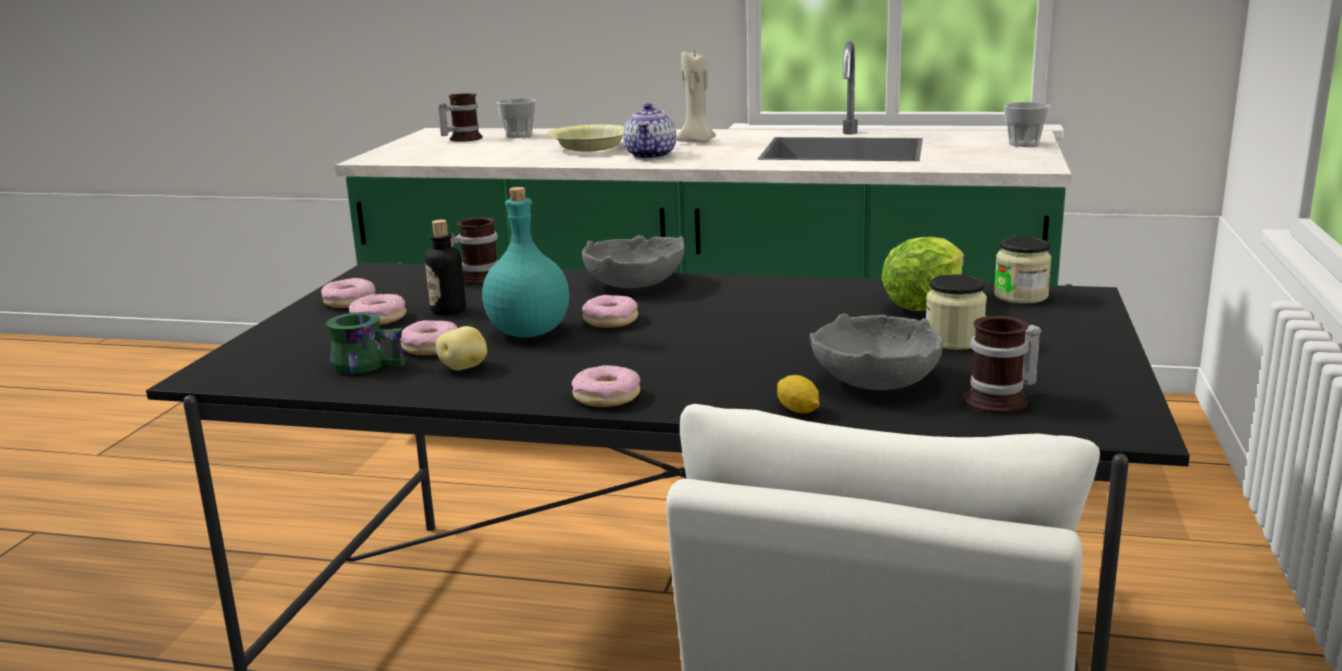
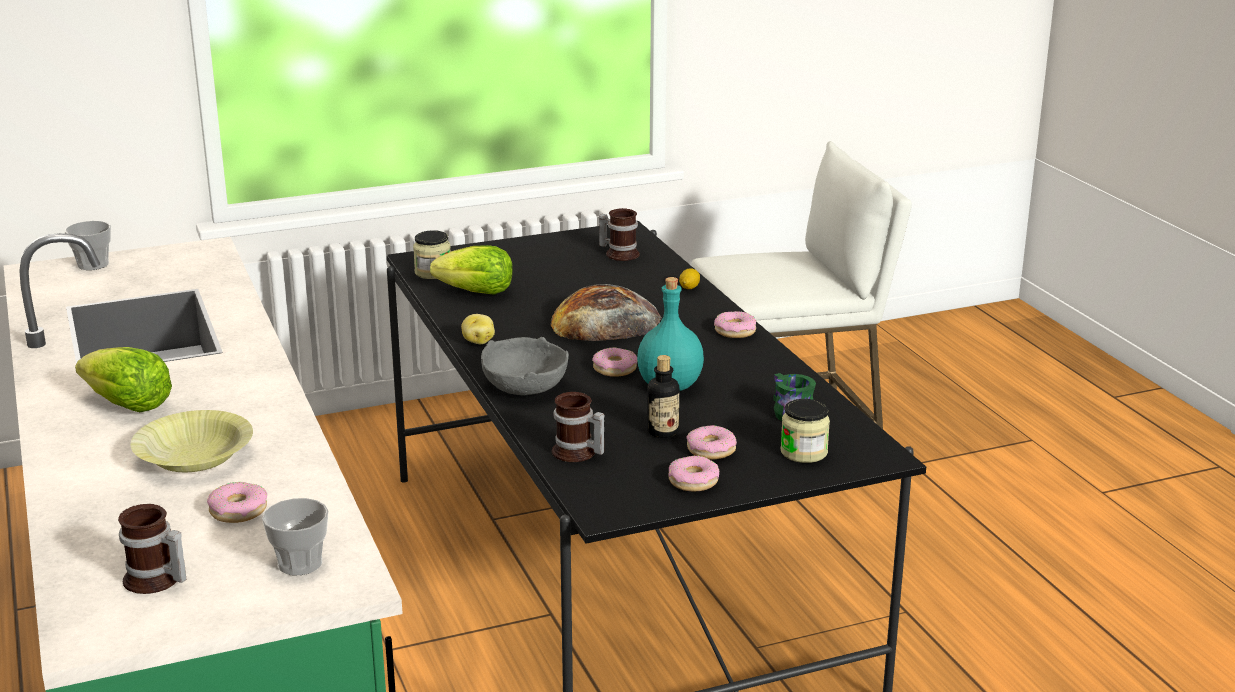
camera: 125 degrees left, 5 degrees up
(431, 347) = (735, 406): donut -> donut (238, 510)
(465, 367) = (751, 382): potato -> potato (478, 341)
(519, 135) = (109, 544): cup -> cup (300, 563)
(651, 155) = (230, 407): teapot -> none
(697, 142) = (128, 406): beige candle -> lettuce
(747, 341) = (605, 321): none -> bread
(877, 381) = (628, 280): grey bowl -> none
(954, 340) = (540, 275): jar -> jar (804, 452)

